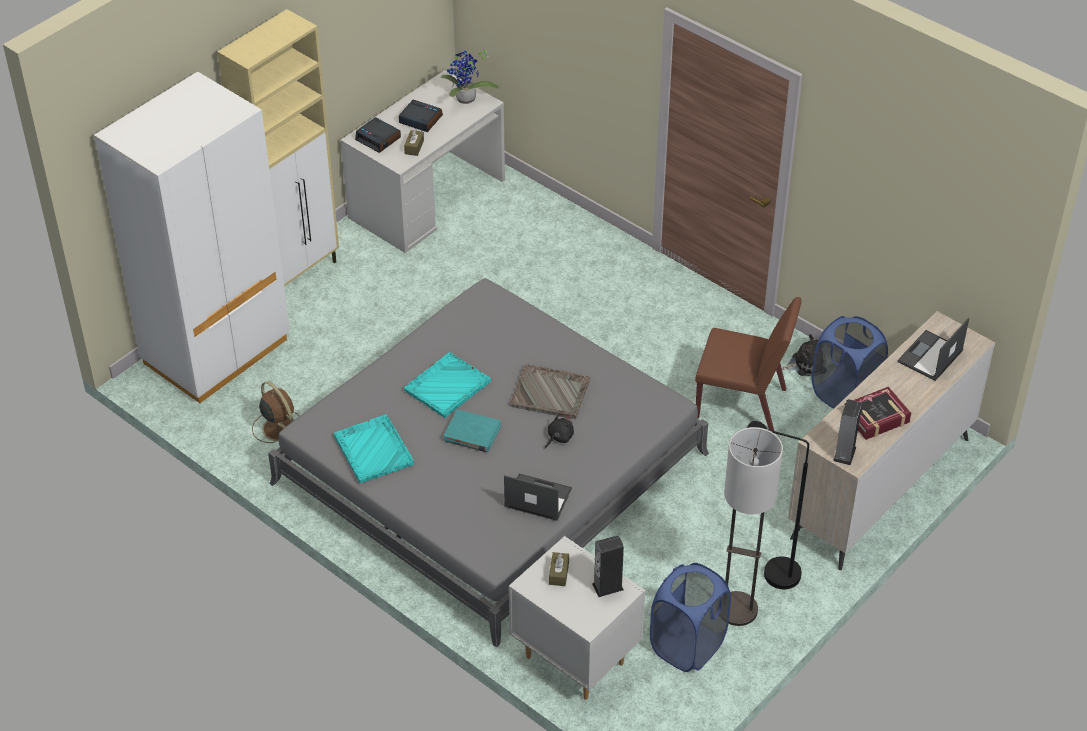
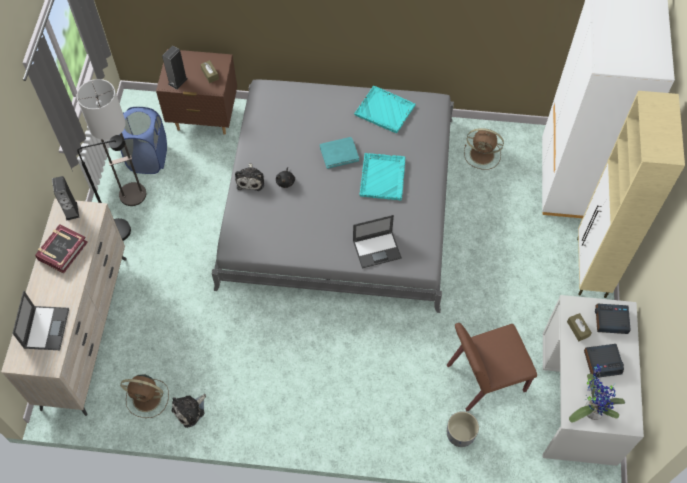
camera: 145 degrees right, 15 degrees up
(537, 497) = (268, 136): laptop -> laptop (377, 249)
(551, 393) = (315, 209): grey tray -> none
(560, 226) = (460, 434): none -> grey planter
(575, 659) = (204, 118): white nightstand -> brown nightstand
(597, 461) = (250, 180): none -> plush toy
(742, 403) = (215, 345): brown chair -> brown chair (484, 378)
(844, 394) = (148, 398): blue laundry basket -> brown fan

